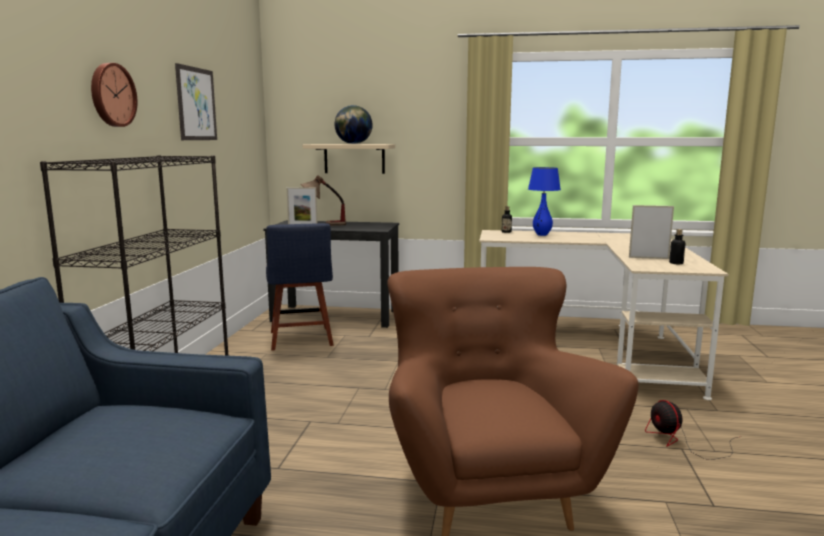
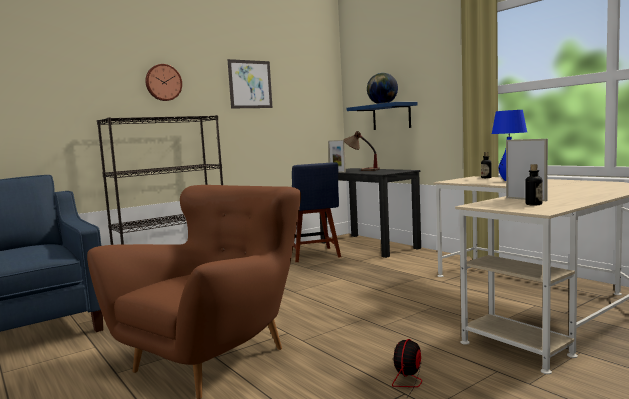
camera: 45 degrees right, 5 degrees down
(301, 340) = (314, 255): blue chair -> blue chair turned 45 degrees counterclockwise
(354, 158) = (391, 116): beige shelf -> blue shelf

